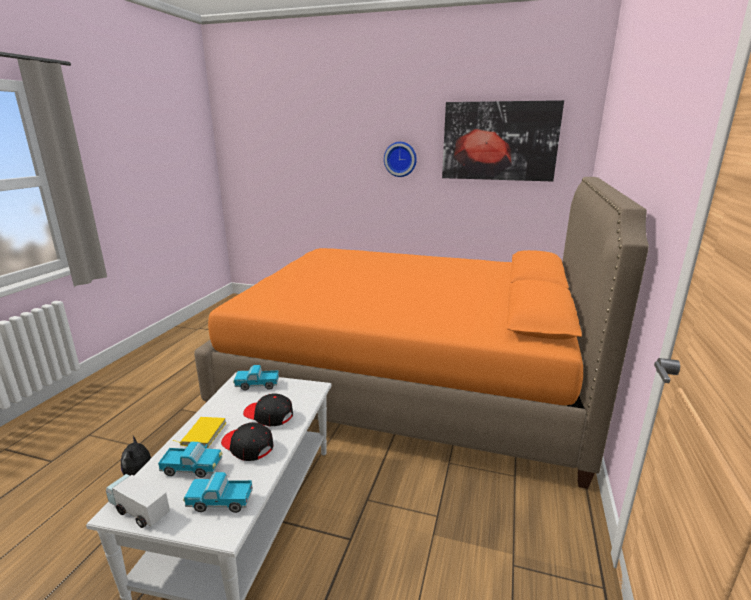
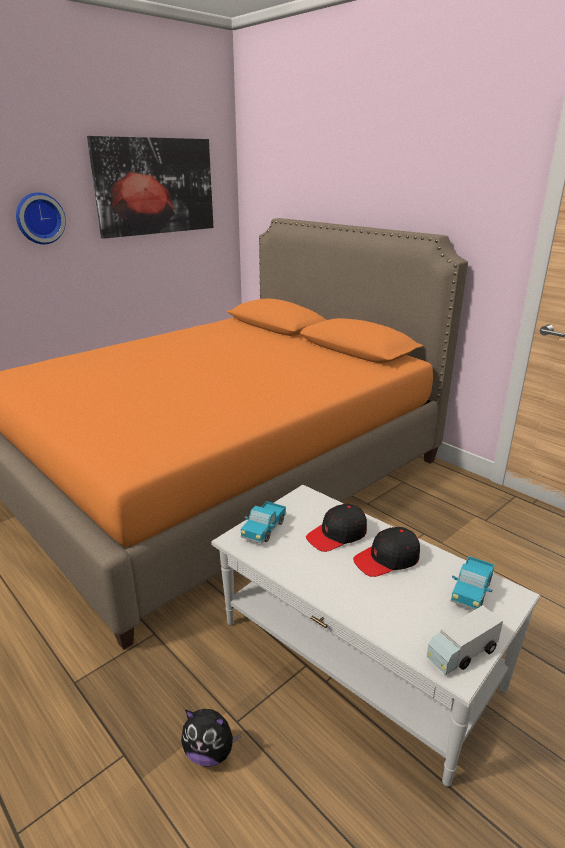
camera: 60 degrees left, 5 degrees up
(192, 468) = (407, 604): toy truck -> none
(202, 434) = (342, 588): yellow book -> none

